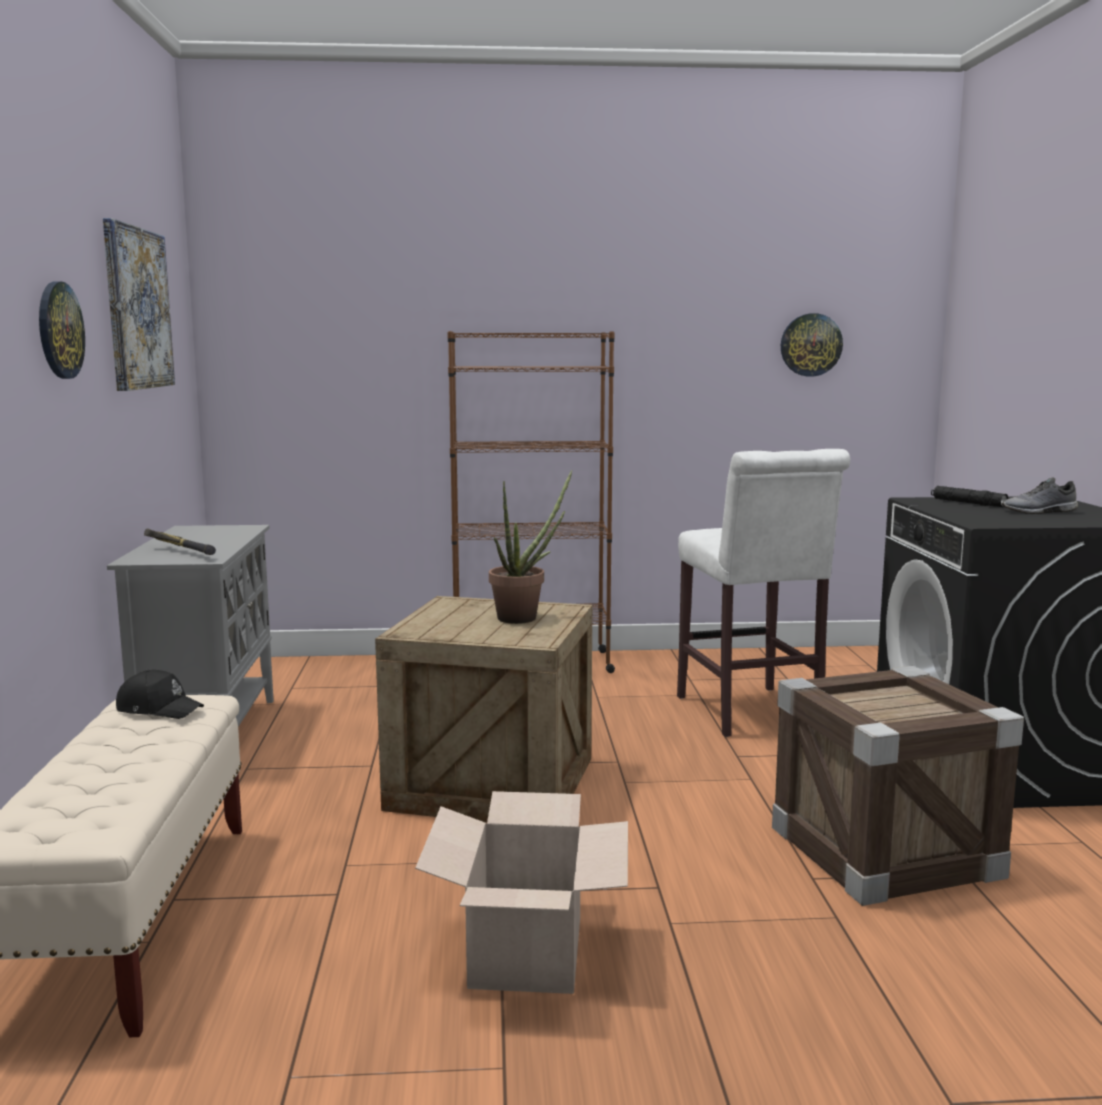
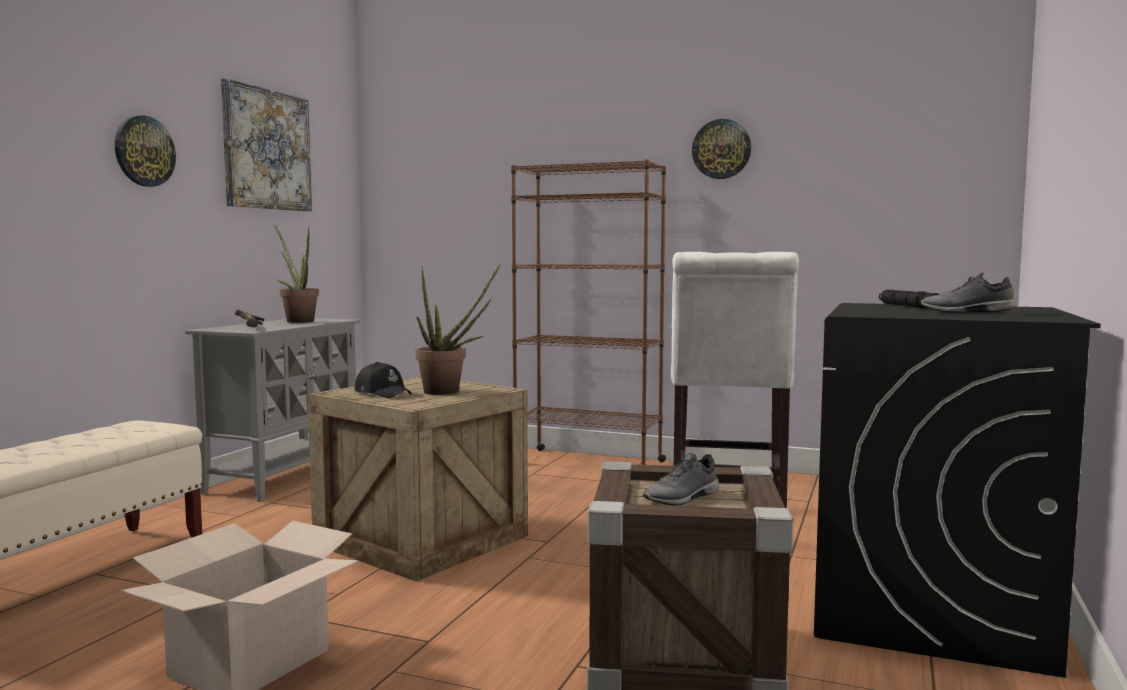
camera: 25 degrees right, 5 degrees down
(159, 709) = (131, 427): black cap -> black cap (383, 393)
(200, 534) = (297, 321): none -> potted plant
(811, 345) = (869, 171): wall clock -> wall clock (721, 149)
(893, 708) = (682, 498): none -> grey shoe

